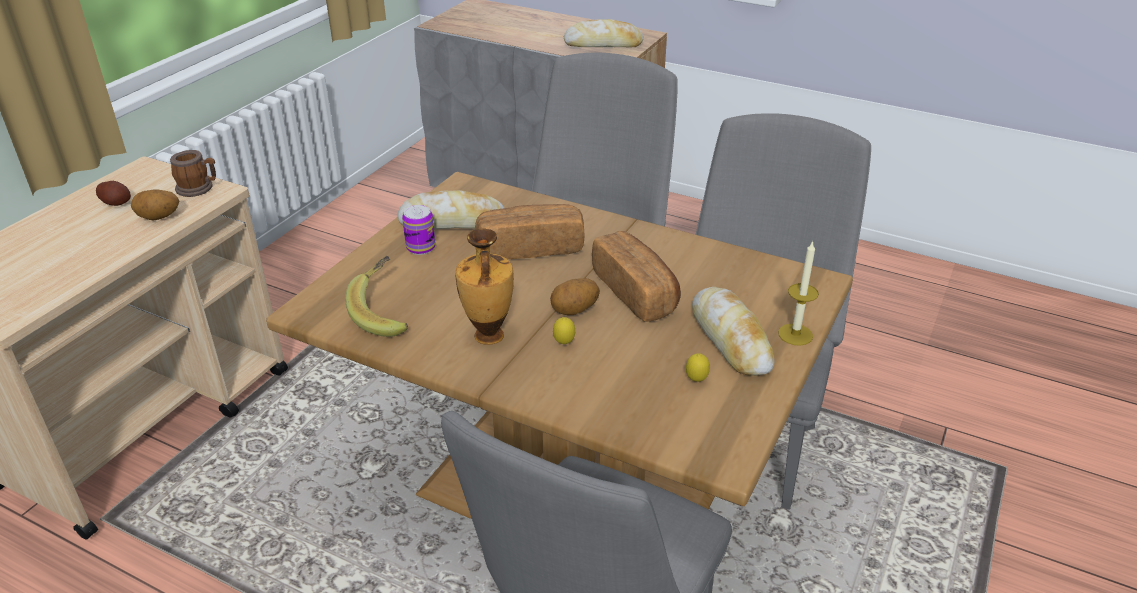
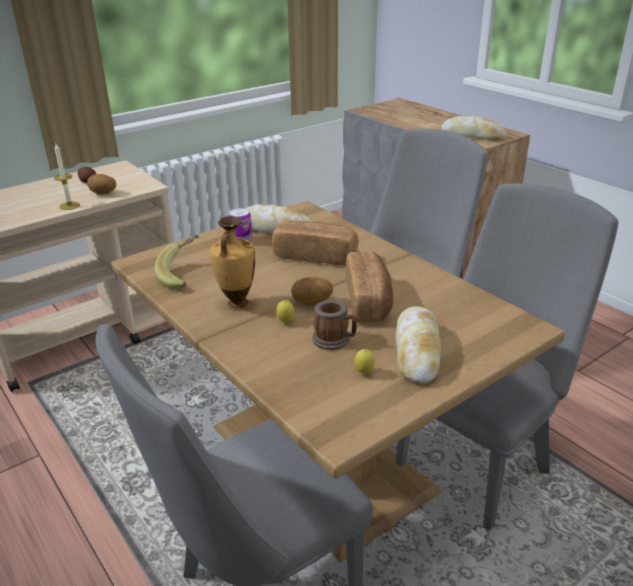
camera: 25 degrees right, 5 degrees down
(198, 188) = (139, 182): mug -> mug (335, 340)
(795, 334) = (475, 361): candle -> candle (69, 206)

